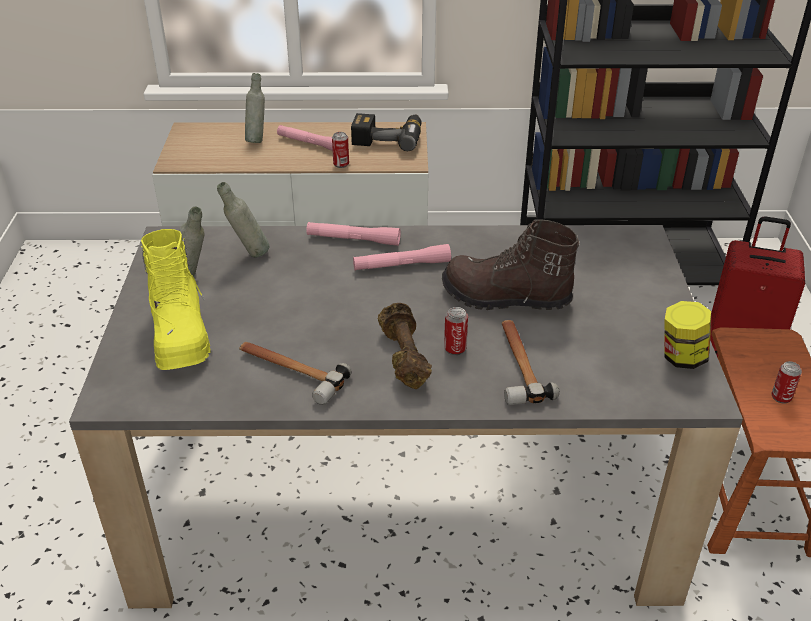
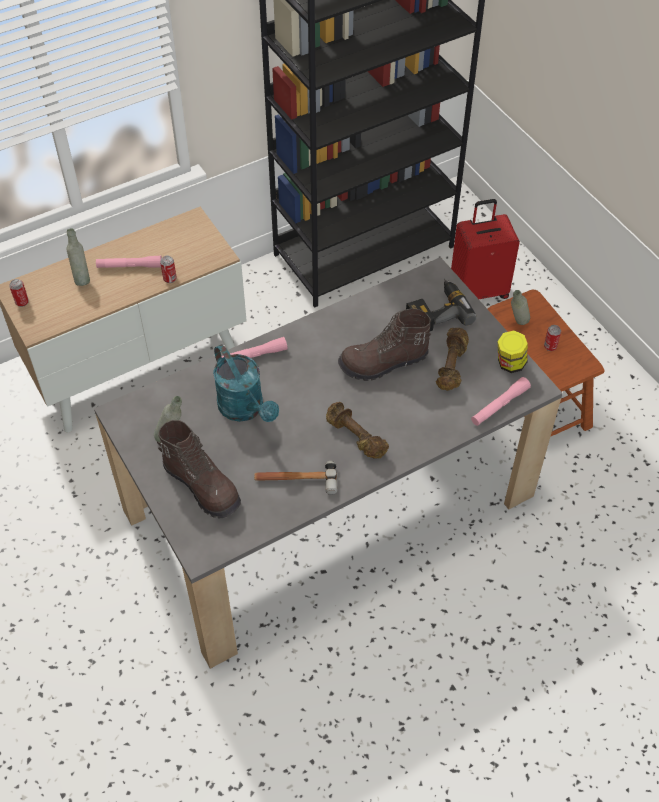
camera: 30 degrees left, 15 degrees up
(180, 334) = (203, 486): yellow boot -> brown boot
(248, 255) = (191, 401): grey bottle -> grey bottle (517, 324)
(299, 282) = (245, 409): none -> turquoise watering can
(388, 137) = (184, 235): power drill -> power drill (436, 312)
(401, 265) = (301, 365): pink flashlight -> pink flashlight (499, 405)
(455, 349) = (380, 417): can -> can (22, 302)
(518, 364) = (424, 412): hammer -> none
(595, 332) = (452, 366): none -> brown dumbbell

